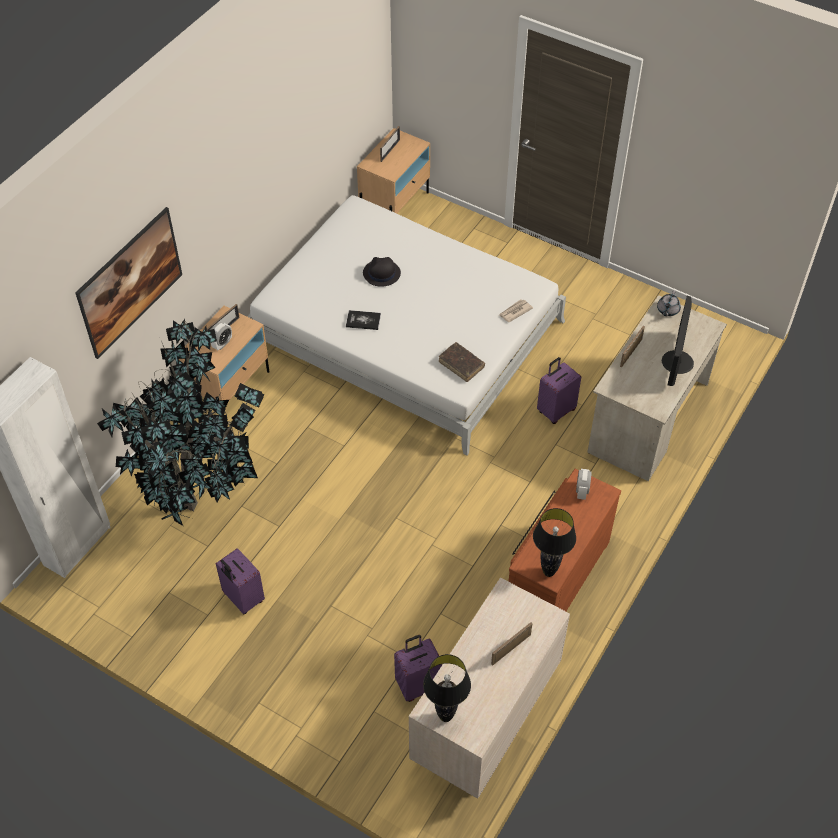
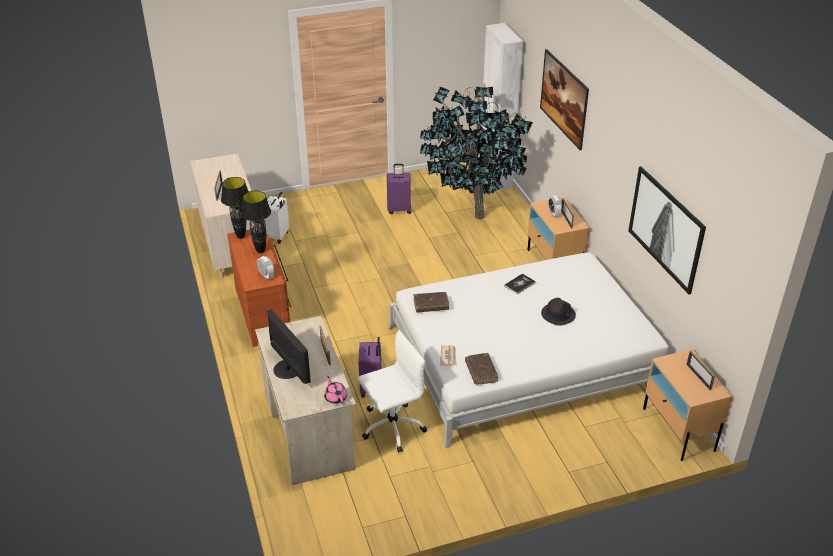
camera: 130 degrees right, 15 degrees down
(303, 139) = (667, 228): none -> picture
(418, 684) = (278, 236): purple suitcase -> white suitcase
(445, 716) = (221, 161): black table lamp -> black table lamp (261, 251)
(510, 281) = (481, 372): none -> brown book
(583, 367) = (391, 427): none -> white office chair
(667, 310) = (335, 397): grey teapot -> pink teapot

